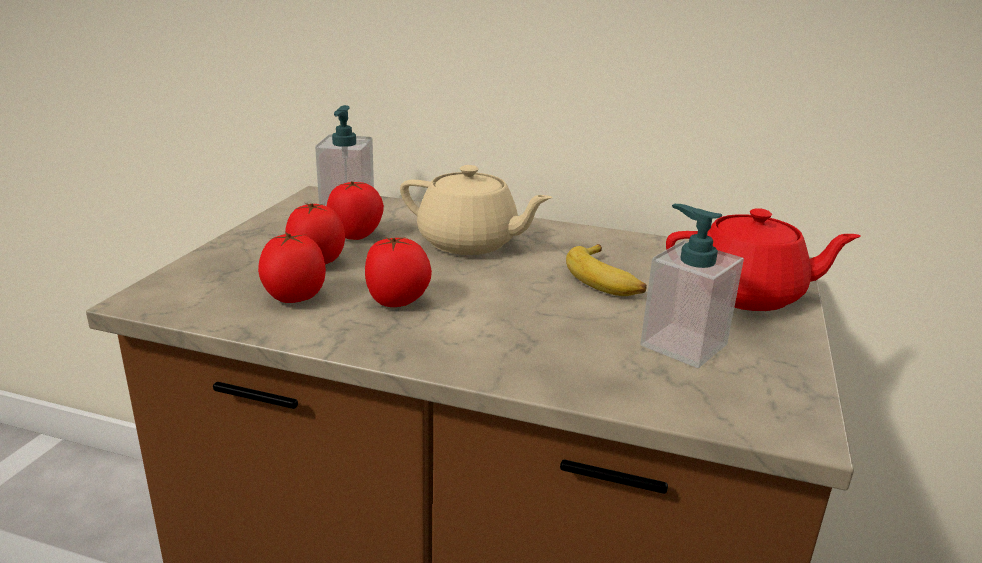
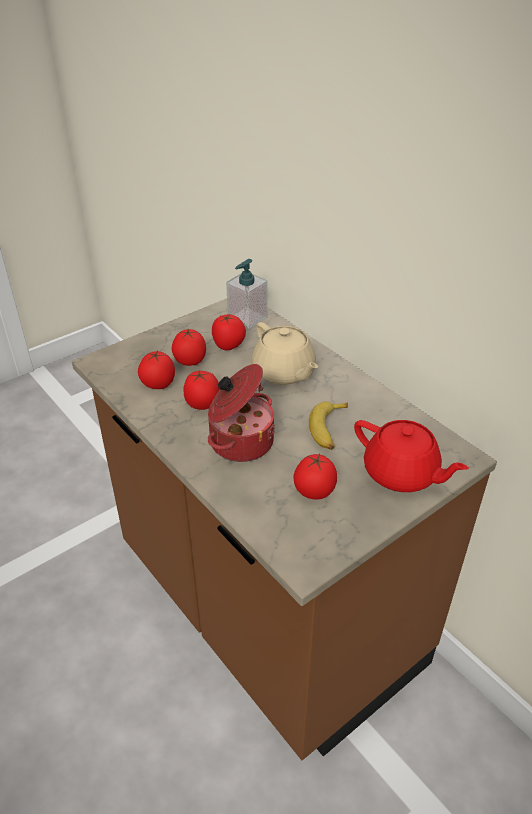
camera: 35 degrees right, 15 degrees up
(507, 324) = (240, 441): none -> cooking pot
(683, 345) = (314, 492): soap dispenser -> tomato

